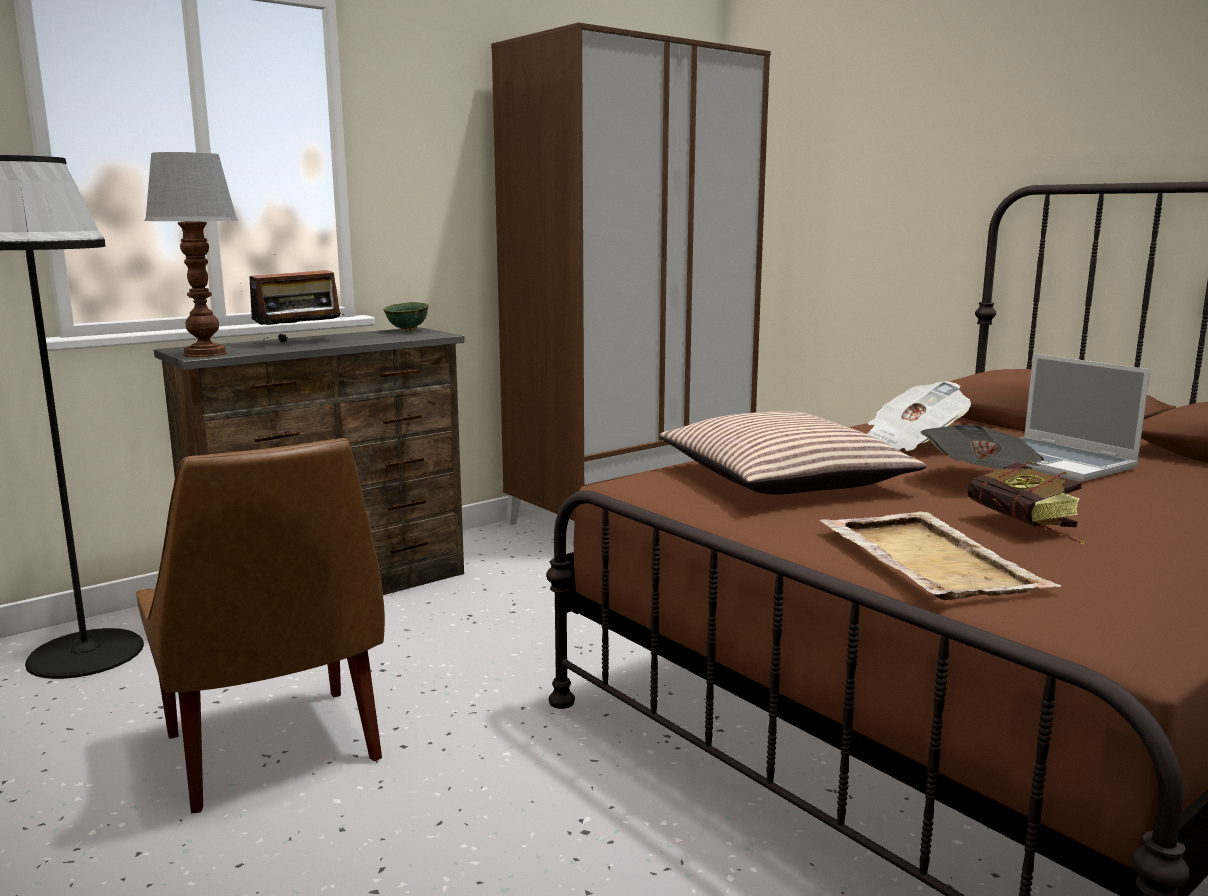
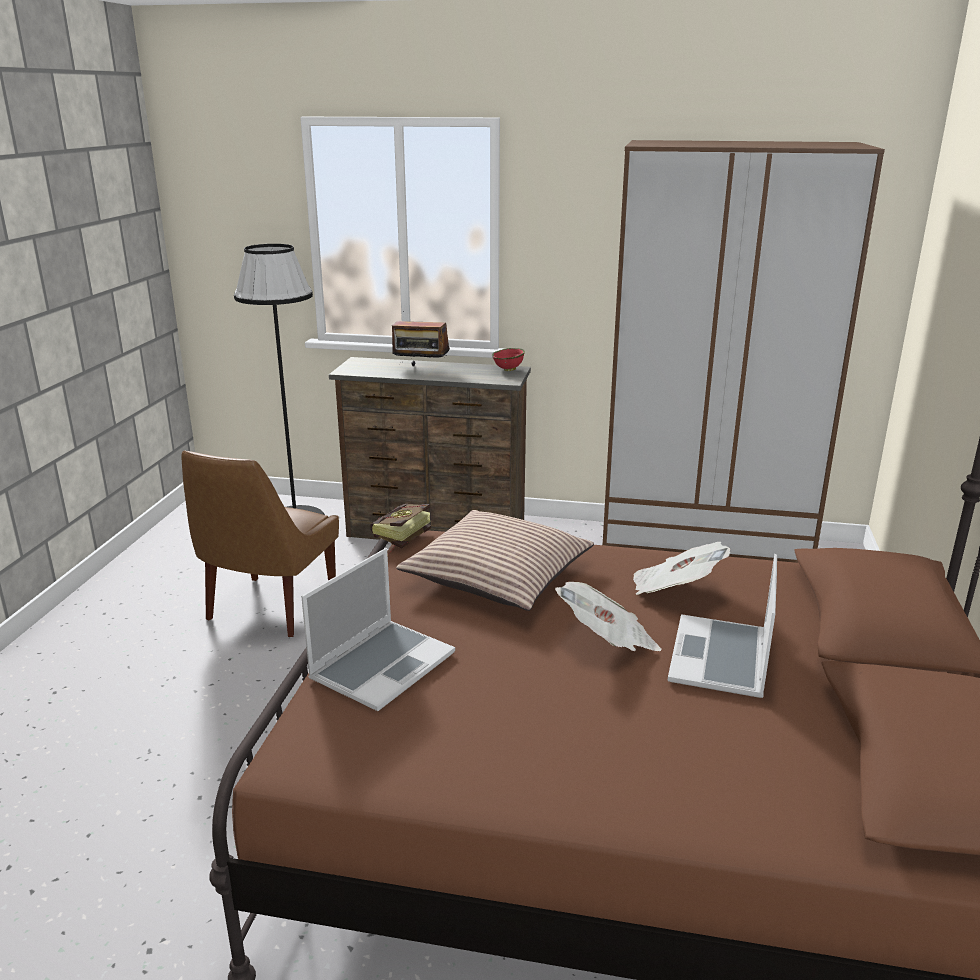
camera: 50 degrees right, 10 degrees up
(204, 354) = (352, 369): table lamp -> none
(408, 330) = (508, 370): green bowl -> red bowl
(927, 560) = (382, 665): beige tray -> laptop
(1028, 529) = (498, 685): book -> book (398, 541)

